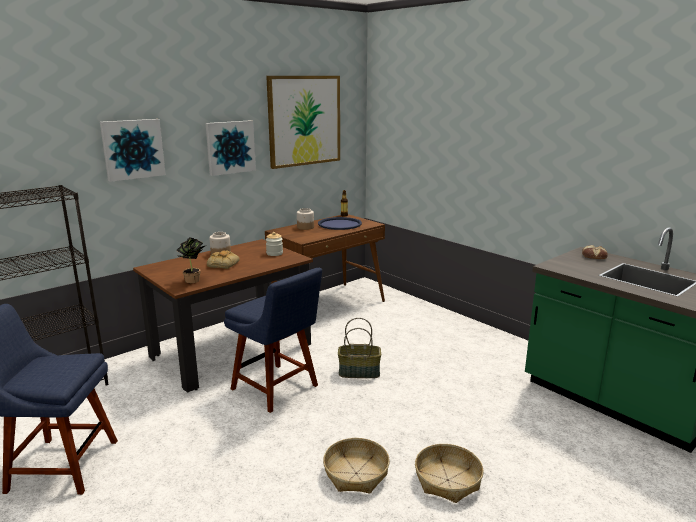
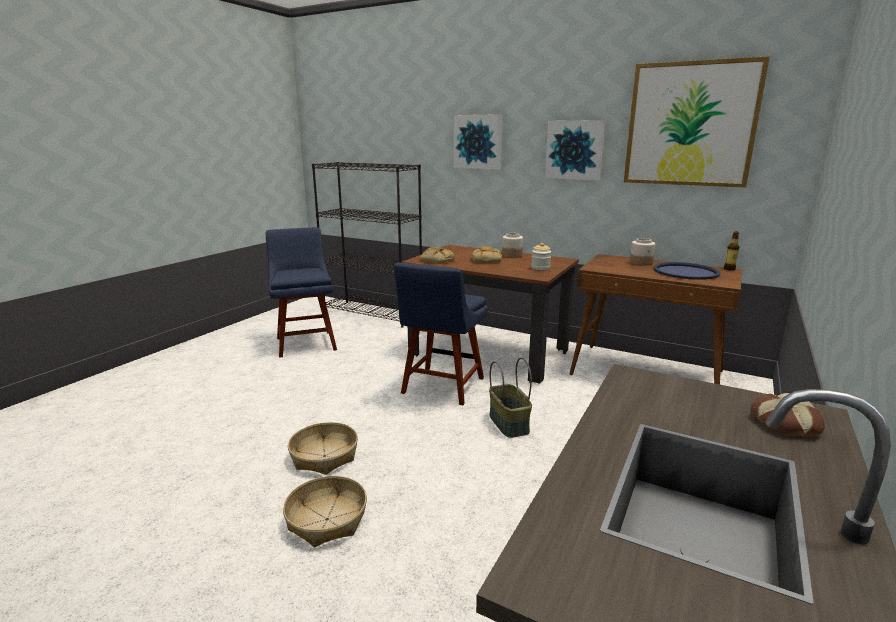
camera: 70 degrees right, 0 degrees up
(194, 281) = (436, 260): potted plant -> bread

